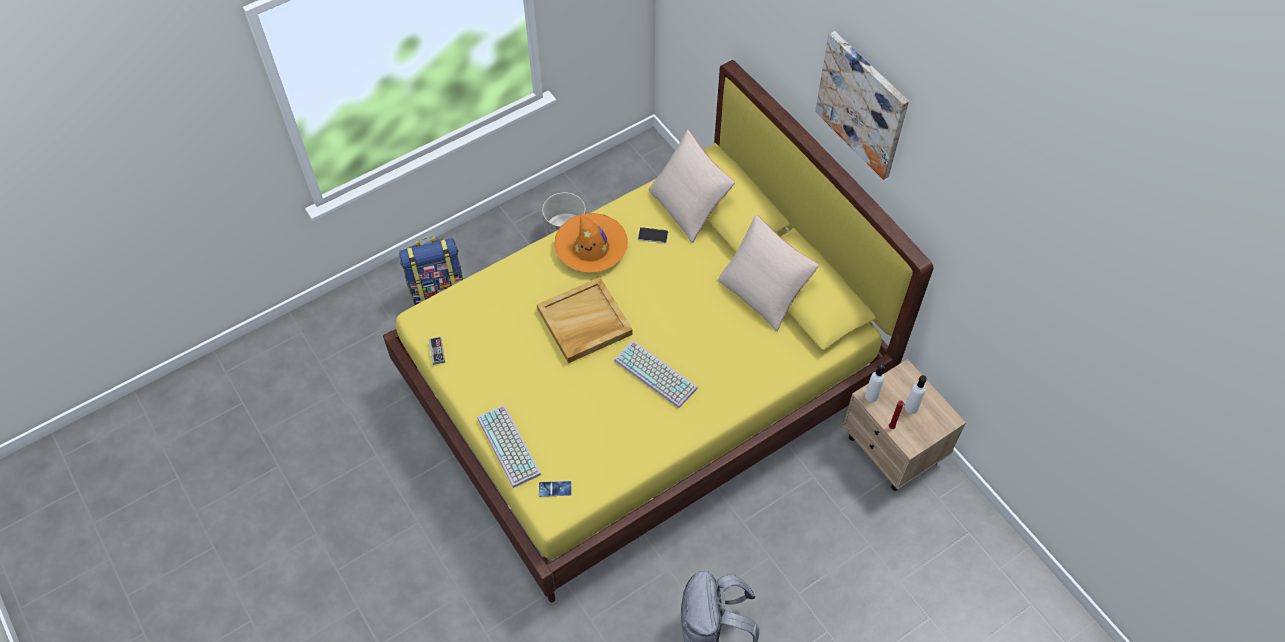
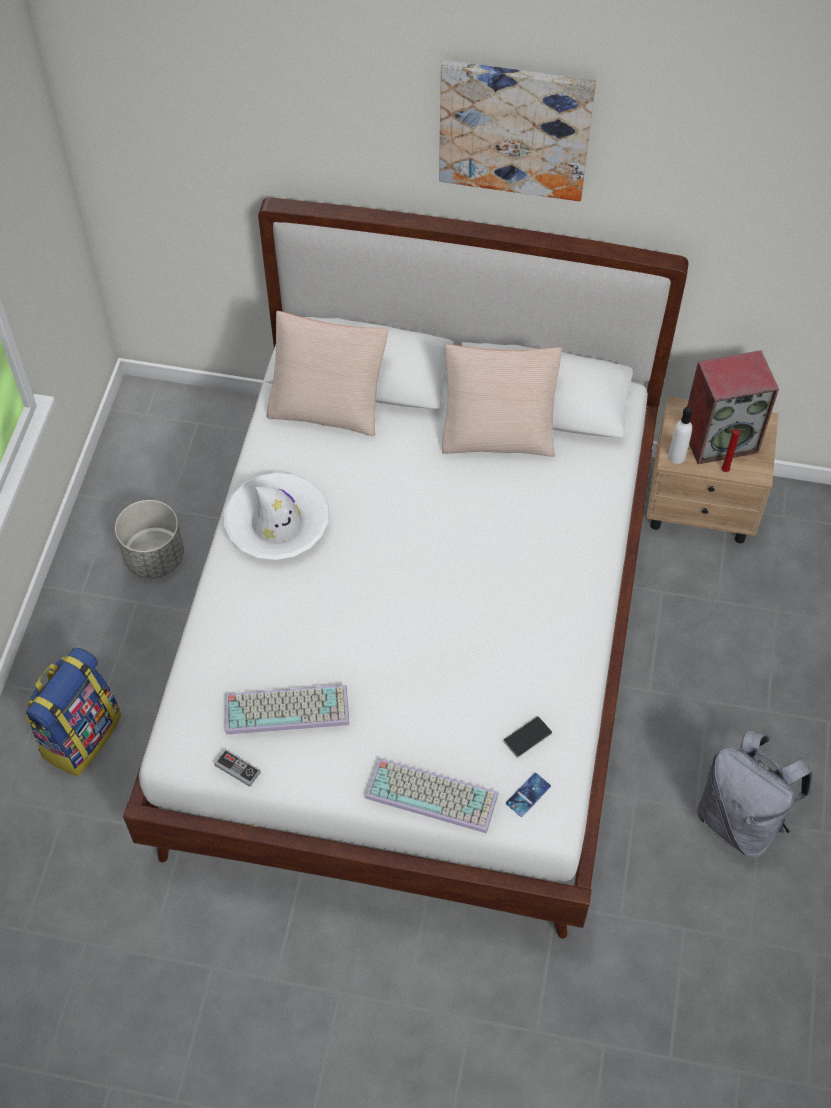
camera: 45 degrees left, 0 degrees up
(584, 323) = (361, 604): beige tray -> none
(591, 248) = (277, 523): orange hat -> white hat
(643, 390) = (417, 648): yellow bed -> white bed
(653, 236) = (326, 460): phone -> phone (527, 737)
(657, 374) = (492, 593): keyboard -> keyboard (288, 708)
(911, 407) = (720, 438): white bottle -> speaker

